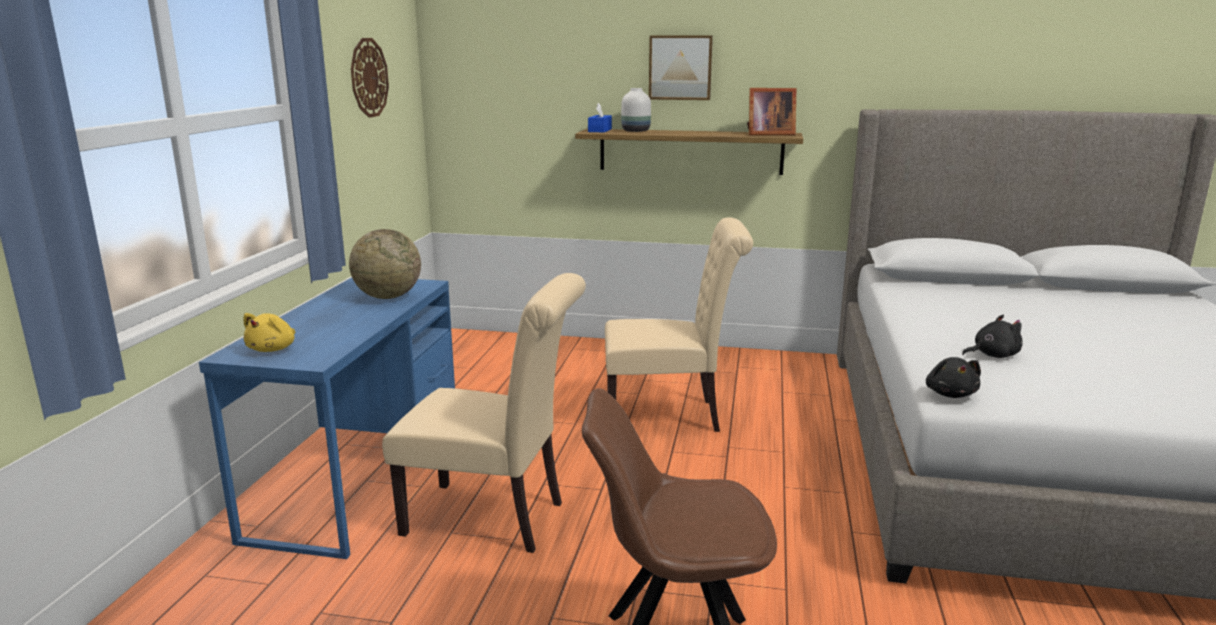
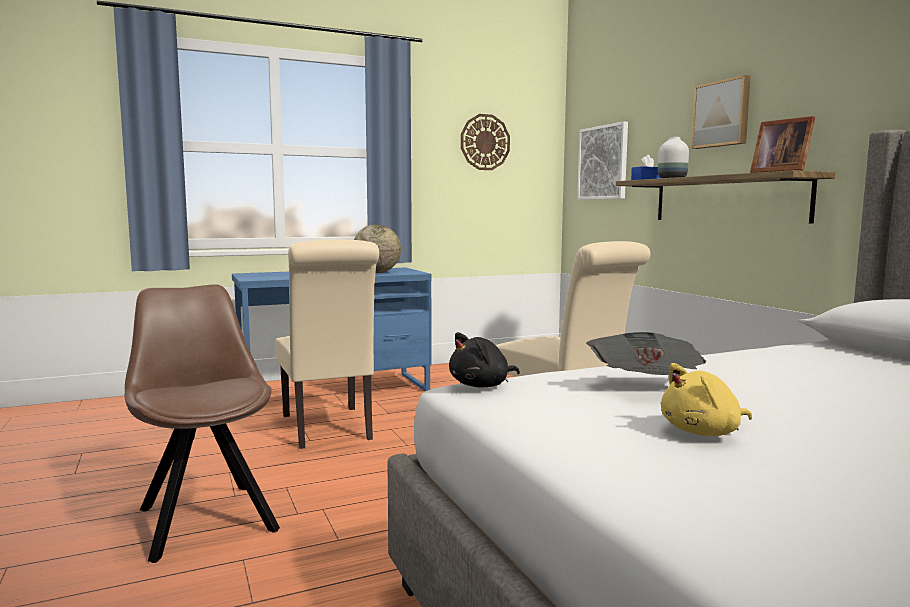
camera: 55 degrees right, 10 degrees down
(273, 349) = (262, 275): yellow plush toy -> yellow plush toy (704, 432)
(503, 101) = (603, 162): none -> picture
(992, 355) = (645, 386): black plush toy -> newspaper

